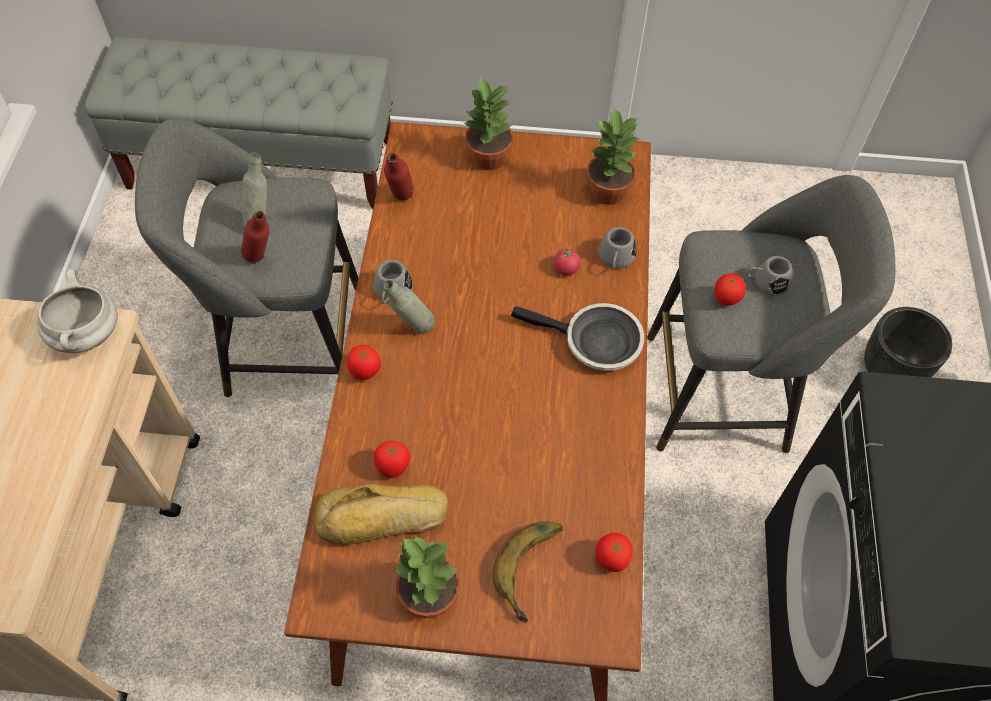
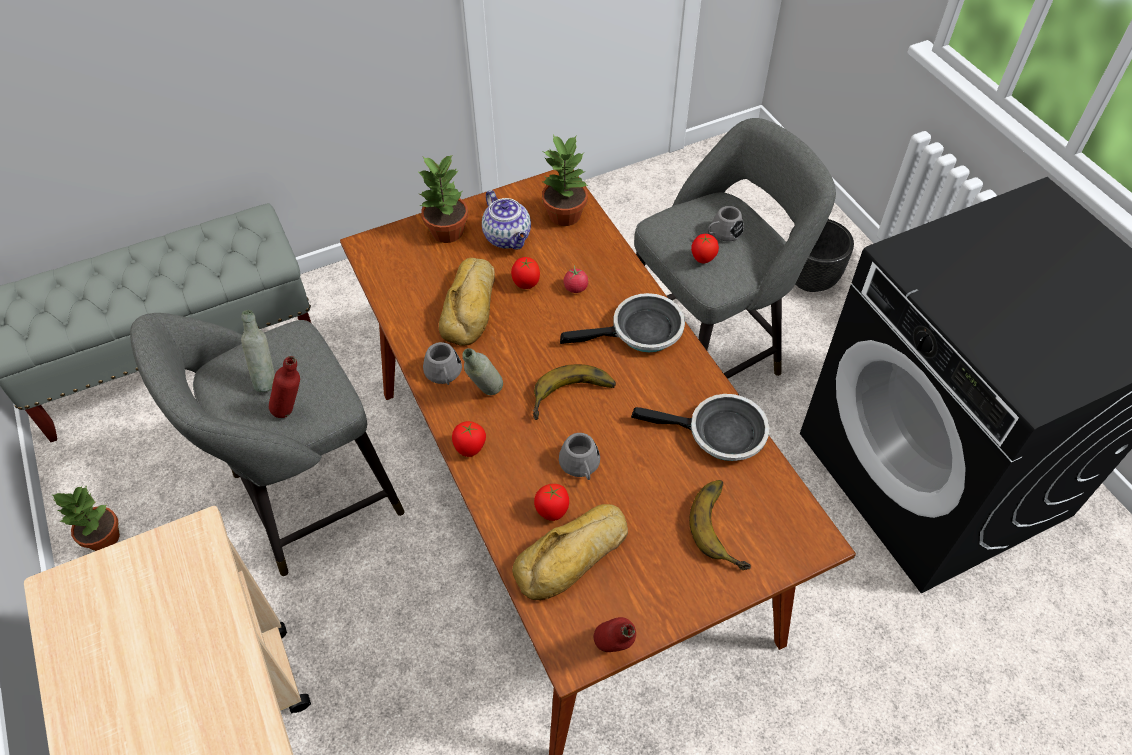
camera: 30 degrees left, 5 degrees down
(88, 335) = (182, 550): white cooking pot -> none
(401, 202) = (398, 299): red bottle -> red bottle (613, 653)
(428, 596) = (657, 595): potted plant -> potted plant (103, 538)
(459, 240) = (472, 306): none -> bread
(487, 374) = (574, 399): none -> banana
(539, 190) = (508, 238): none -> teapot
(596, 481) = (719, 434): none -> frying pan
(611, 560) = (774, 486): tomato -> tomato (526, 284)
(615, 259) = (609, 262): grey mug -> grey mug (581, 466)

